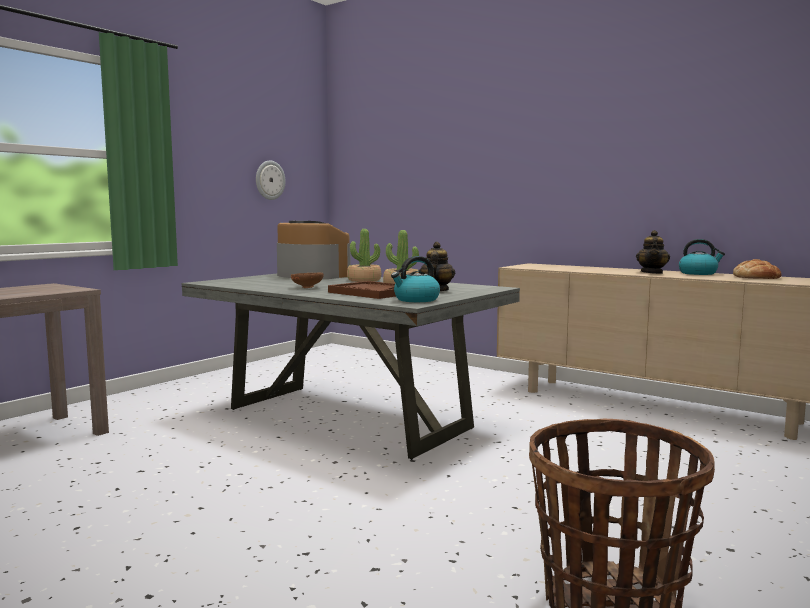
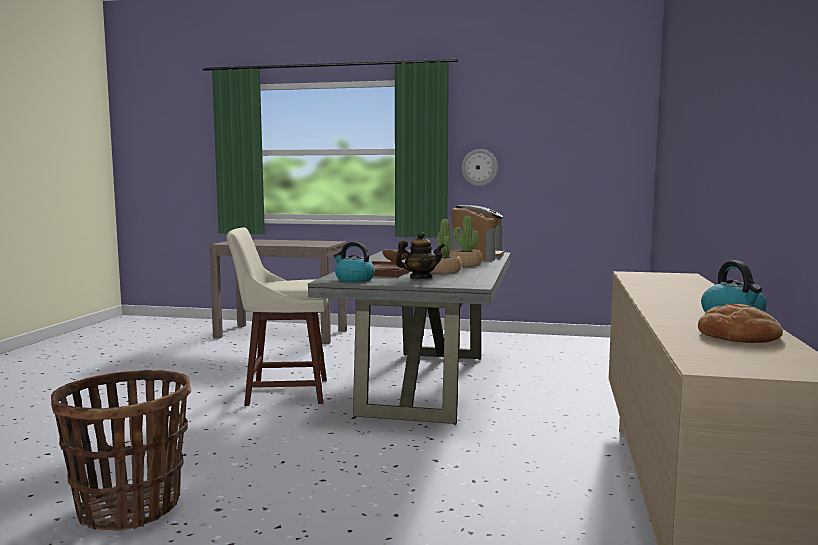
camera: 65 degrees right, 0 degrees up
(269, 180) = (565, 164): wall clock -> wall clock (479, 167)
(276, 481) = (282, 392): none -> beige stool
(652, 273) = (685, 303): teapot -> none

